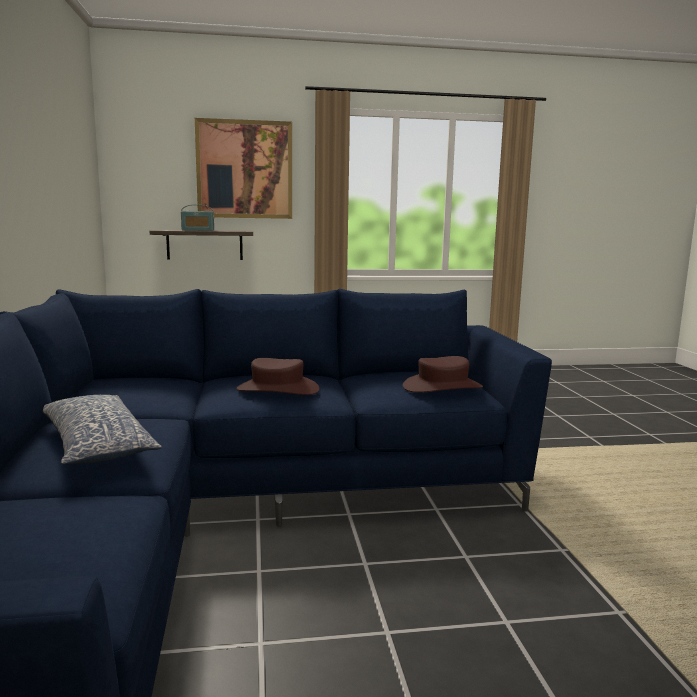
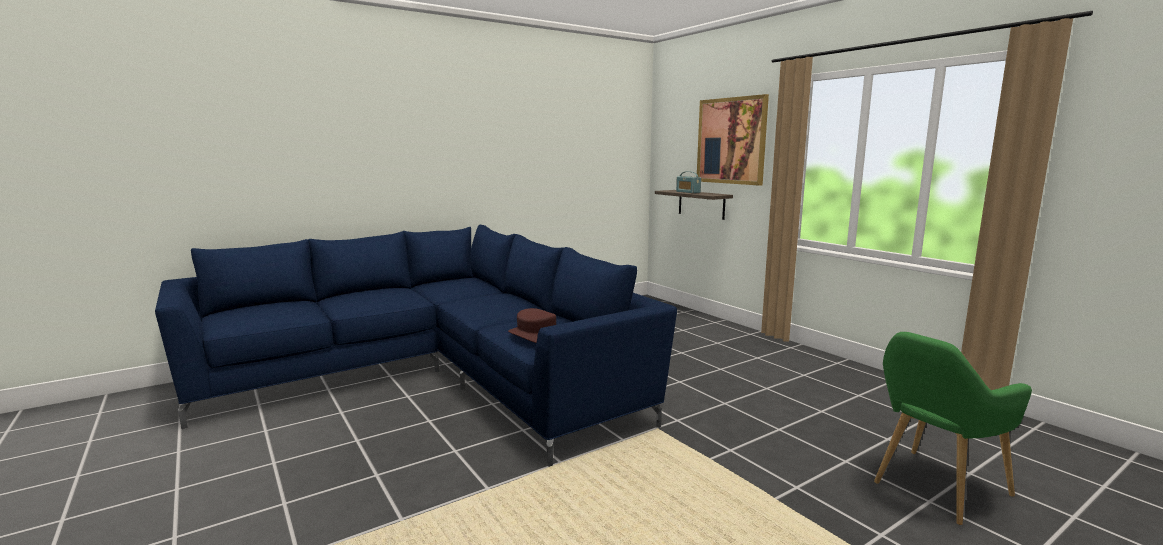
camera: 65 degrees right, 0 degrees up
(95, 445) = (368, 297): pillow -> none
(277, 389) = (485, 304): brown hat -> none
(600, 409) = (933, 490): none -> green armchair

